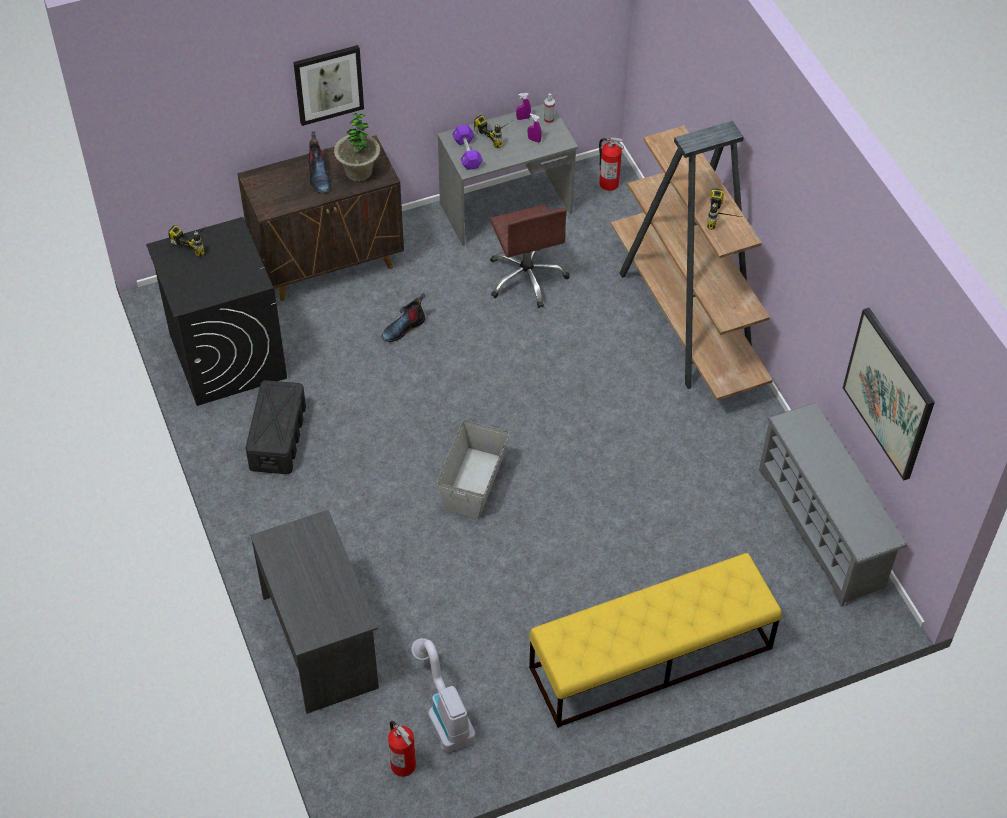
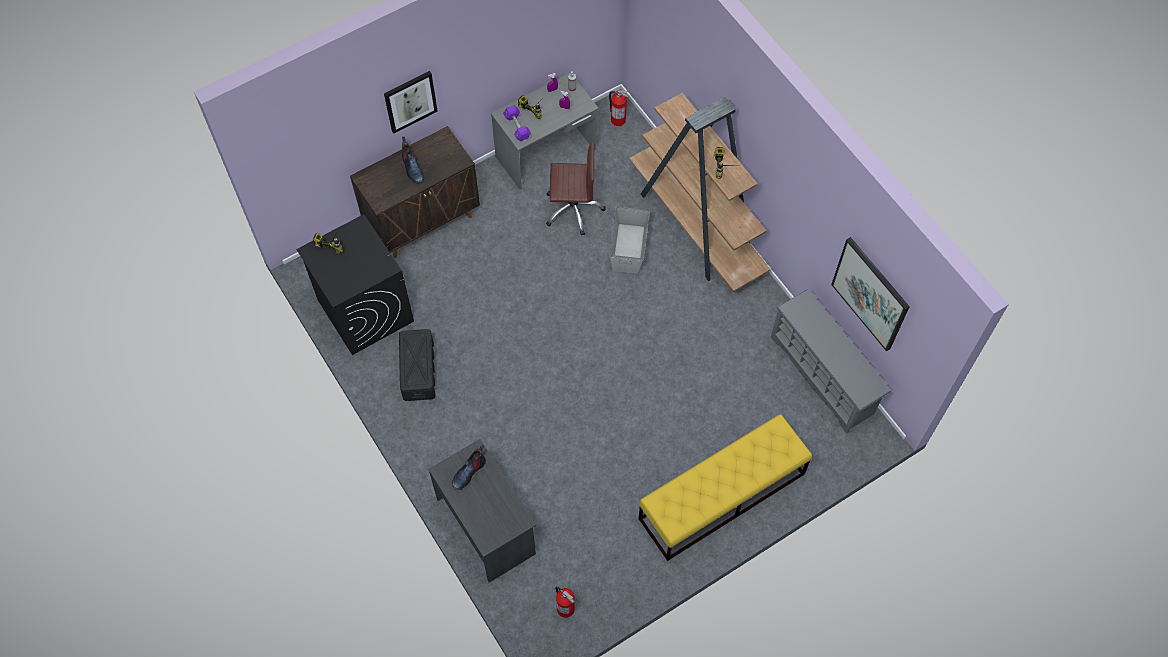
camera: 10 degrees left, 10 degrees up
(358, 171) = (441, 159): potted plant -> none
(403, 328) = (491, 265): boot -> boot (469, 472)
(443, 711) = (585, 563): vacuum cleaner -> none
(474, 482) = (569, 382): grey storage box -> grey storage box (629, 248)
(527, 278) = (573, 209): brown office chair -> brown office chair turned 60 degrees counterclockwise

